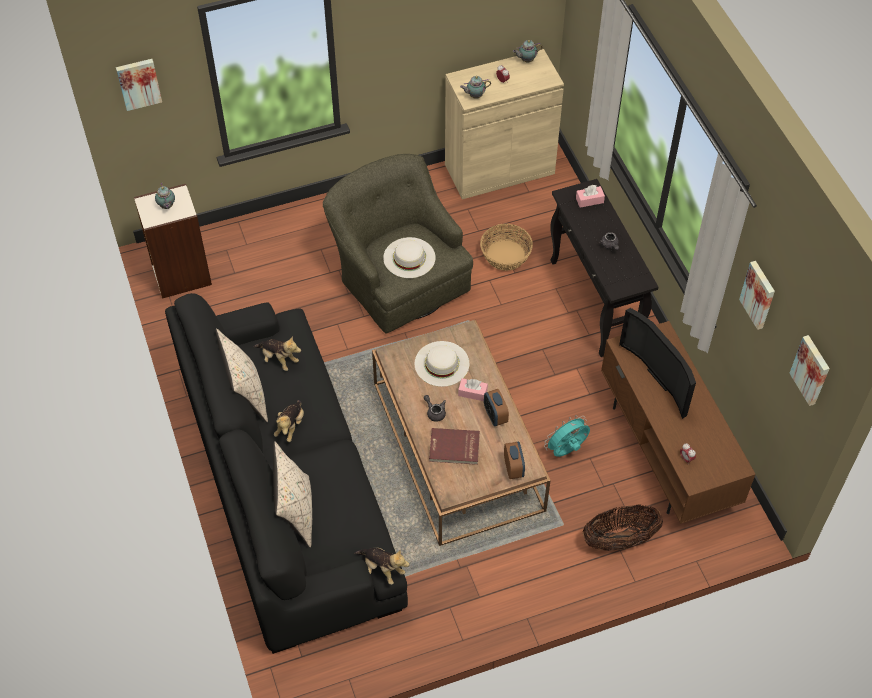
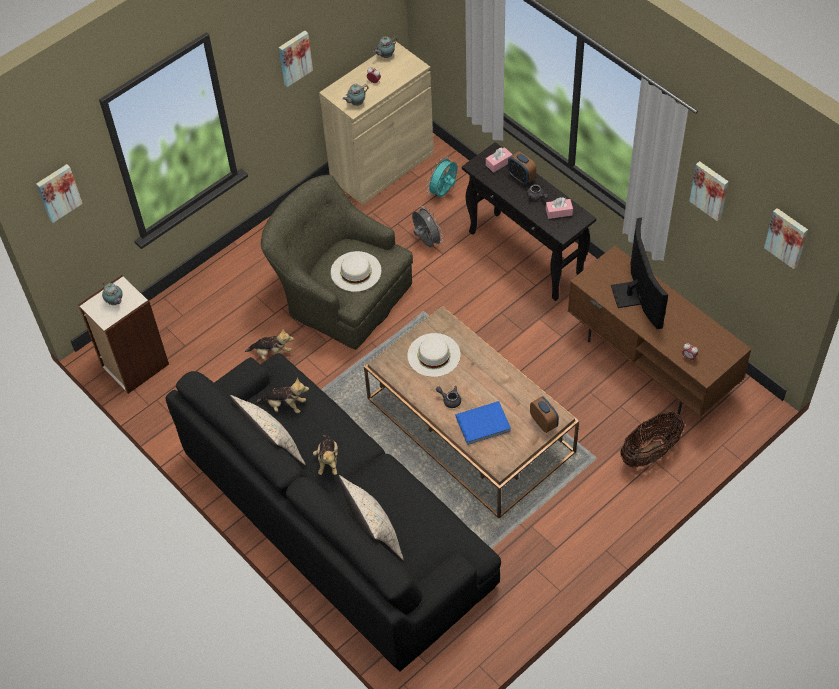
camera: 20 degrees left, 0 degrees up
(382, 569) = (475, 553): plush toy -> plush toy (272, 354)
(424, 30) = (294, 57): none -> picture
(454, 448) = (483, 424): red book -> blue book
(472, 393) = (474, 370): pink tissue box -> pink tissue box (559, 212)
(495, 416) = (504, 383): alarm clock -> alarm clock (521, 177)
(505, 255) = (426, 241): basket -> grey fan
(566, 451) = (567, 393): turquoise fan -> turquoise fan (443, 192)
(663, 375) = (633, 294): television -> television turned 135 degrees counterclockwise

